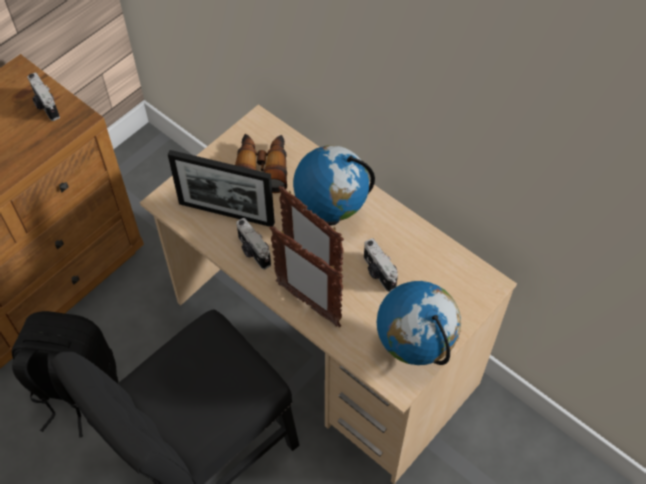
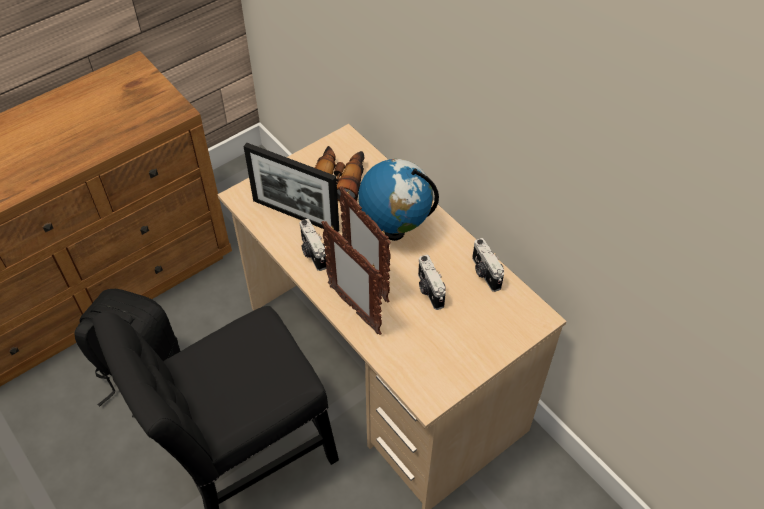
camera: 10 degrees right, 5 degrees down
(45, 106) = (150, 97): camera -> camera (484, 273)
(413, 350) = (449, 368): globe -> none

